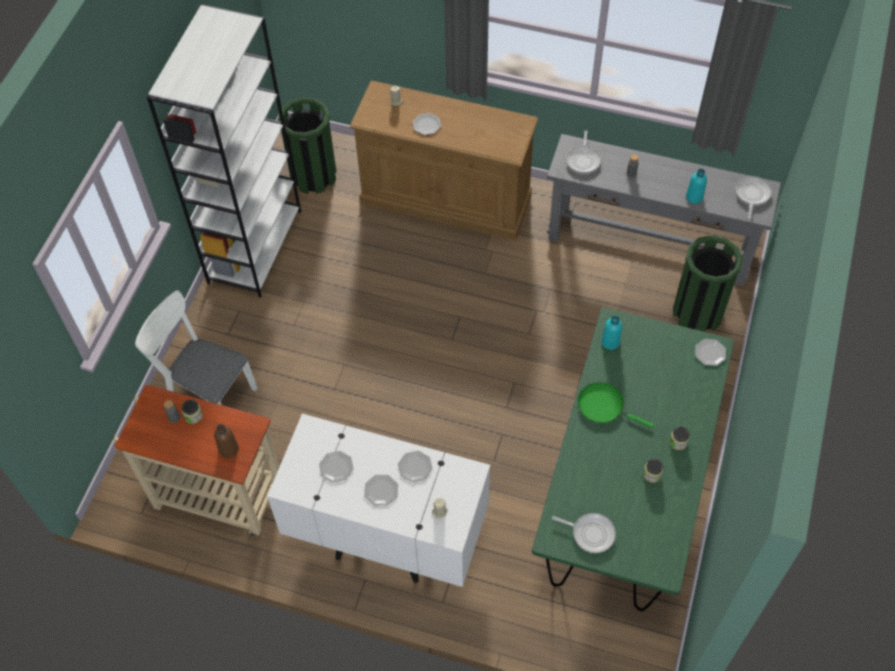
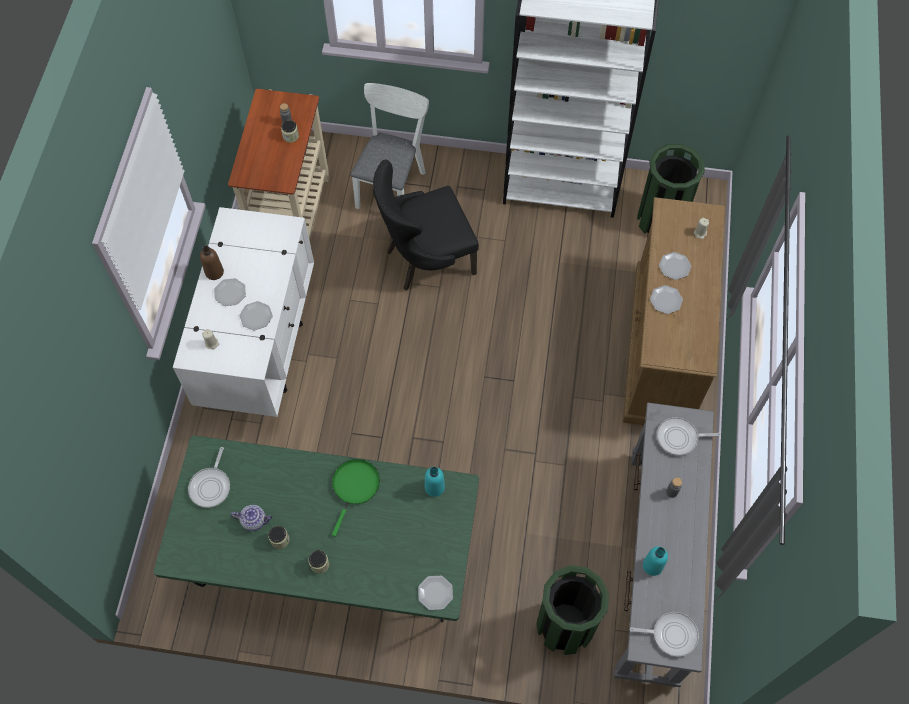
camera: 80 degrees right, 5 degrees up
(229, 449) = (260, 168): brown bottle -> brown bottle (214, 272)
(309, 372) = (426, 260): none -> black chair
(336, 467) = (251, 254): plate -> plate (665, 300)
(630, 495) = (254, 520): none -> teapot

